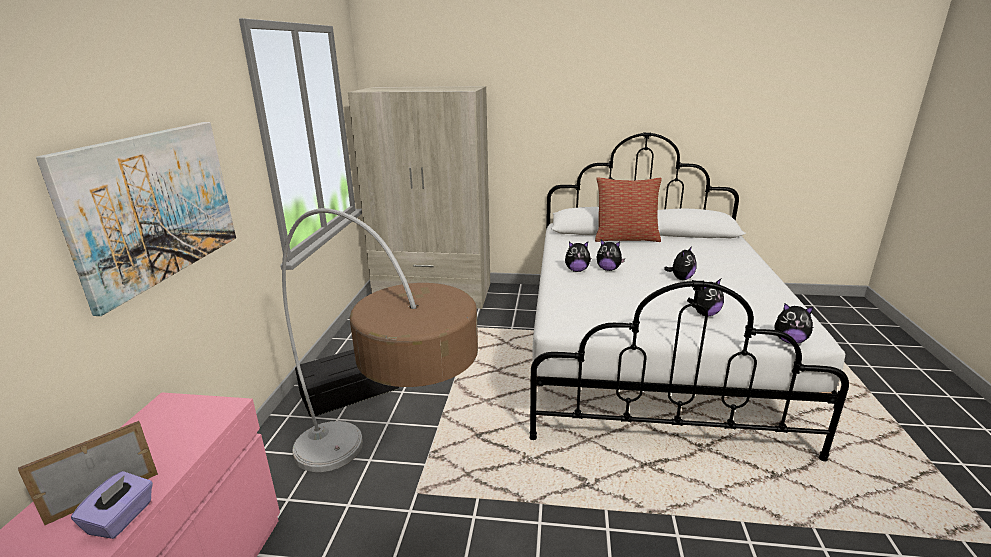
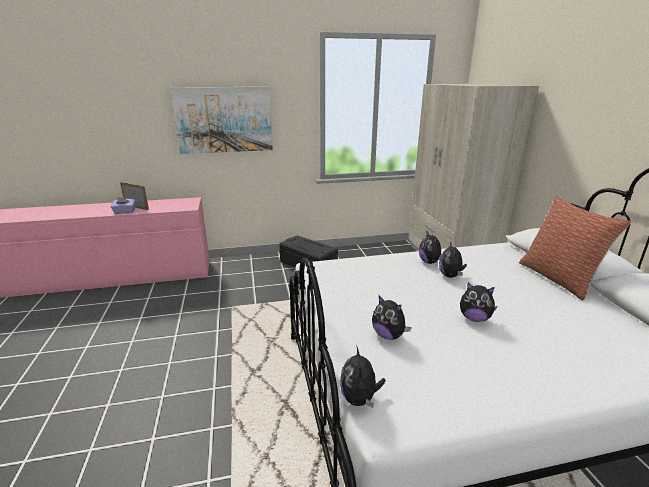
camera: 70 degrees right, 0 degrees up
(385, 495) = (228, 298): floor lamp -> none

